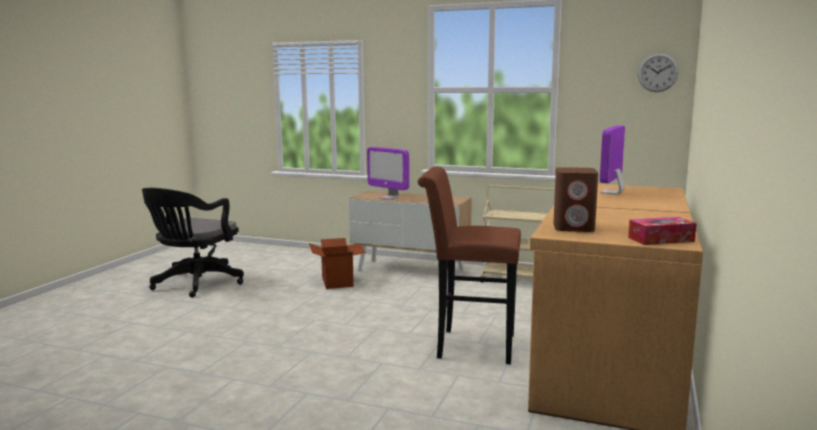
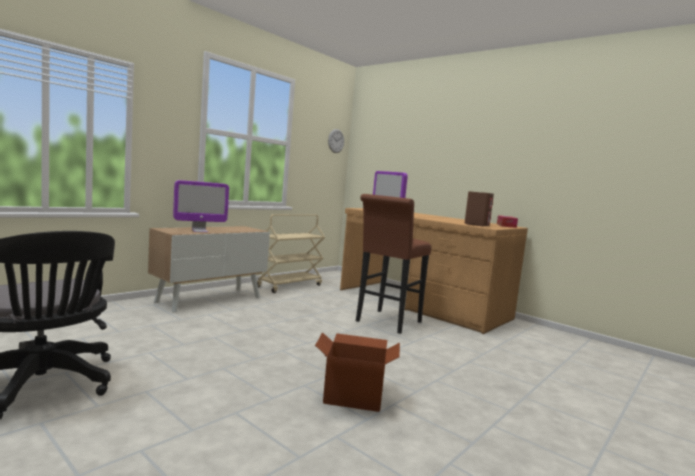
camera: 70 degrees left, 5 degrees down
(338, 282) = (191, 323): cardboard box -> cardboard box (353, 397)

